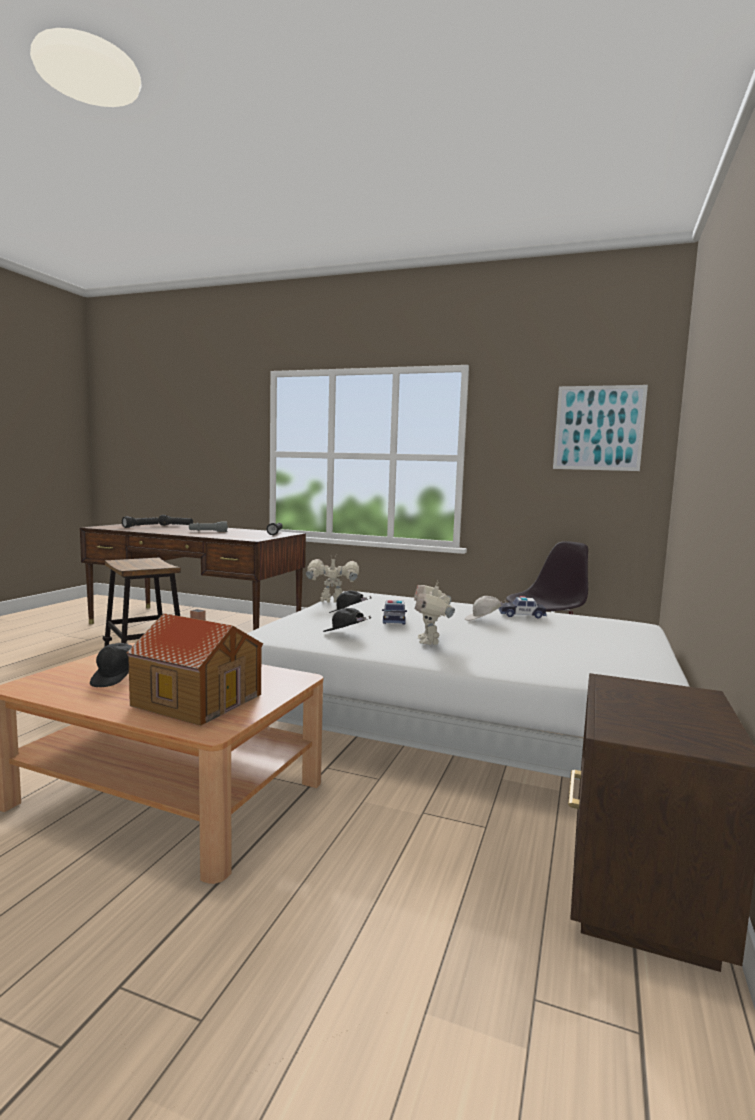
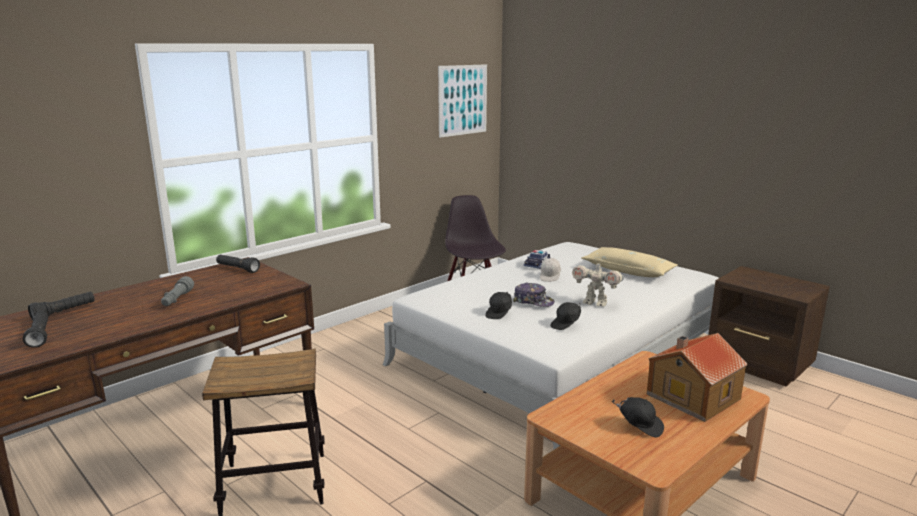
camera: 65 degrees left, 10 degrees up
(332, 602) = (449, 312): toy robot -> none
(394, 620) = (533, 301): toy car -> cap
(581, 648) = (628, 271): none -> beige pillow

